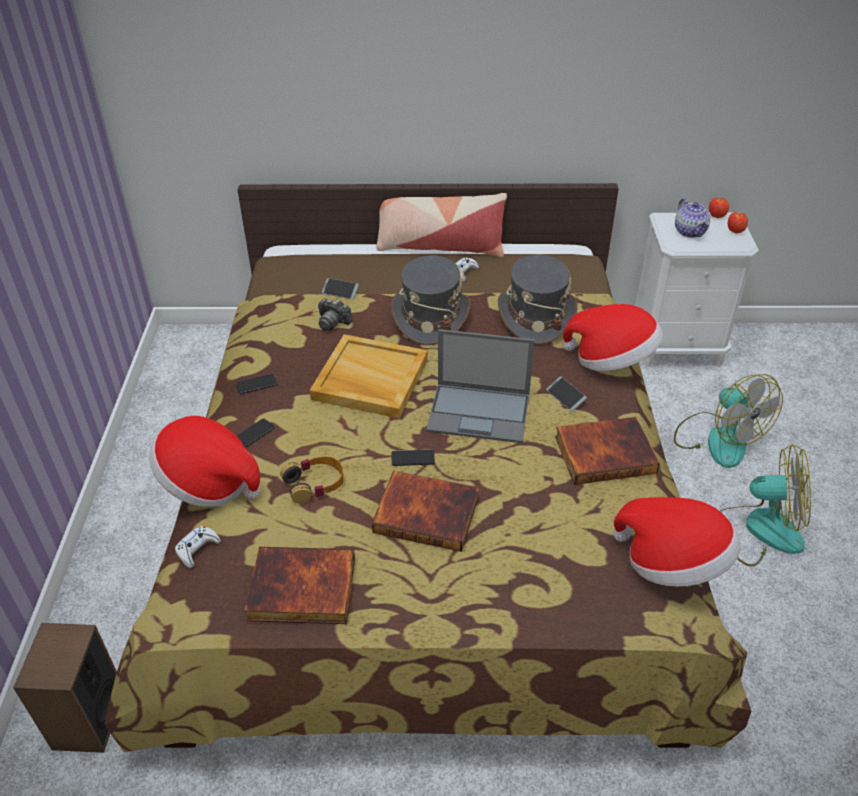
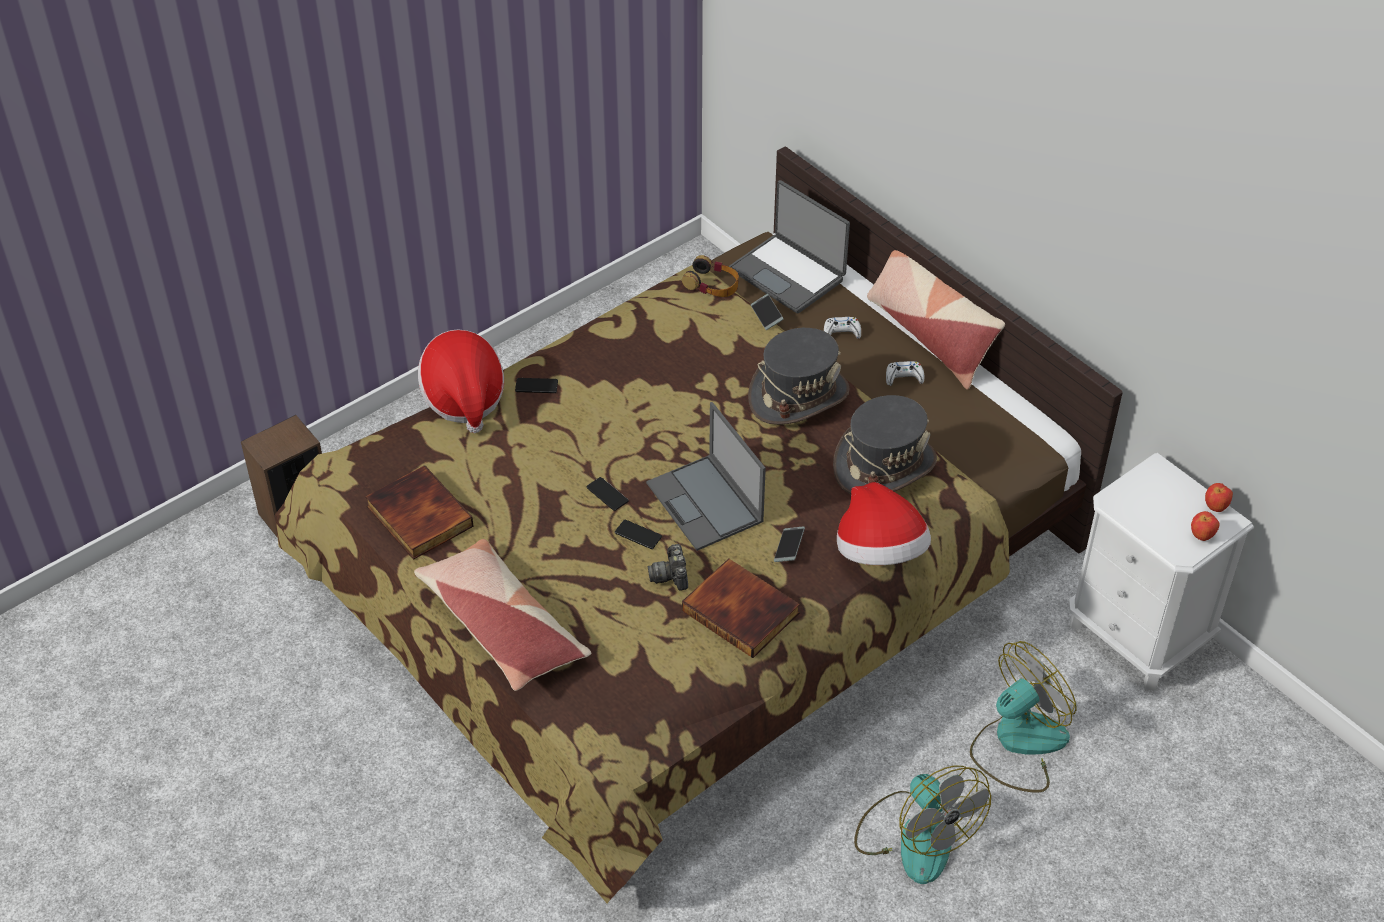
camera: 50 degrees right, 5 degrees up
(197, 549) = (400, 438): white game controller -> white game controller (841, 332)
(256, 384) = (591, 348): phone -> phone (638, 535)
(314, 266) = (788, 274): none -> laptop
(315, 483) = (522, 456): headphones -> headphones (712, 284)
(333, 322) = (719, 339): camera -> camera (671, 575)
(369, 379) = (670, 410): beige tray -> none
(427, 513) = (558, 539): book -> none
(485, 606) = (501, 626): none -> pillow
(672, 563) = (655, 716): hat -> none
(690, 231) = (1155, 499): teapot -> none
(718, 439) = (1018, 743): fan -> fan turned 150 degrees counterclockwise

